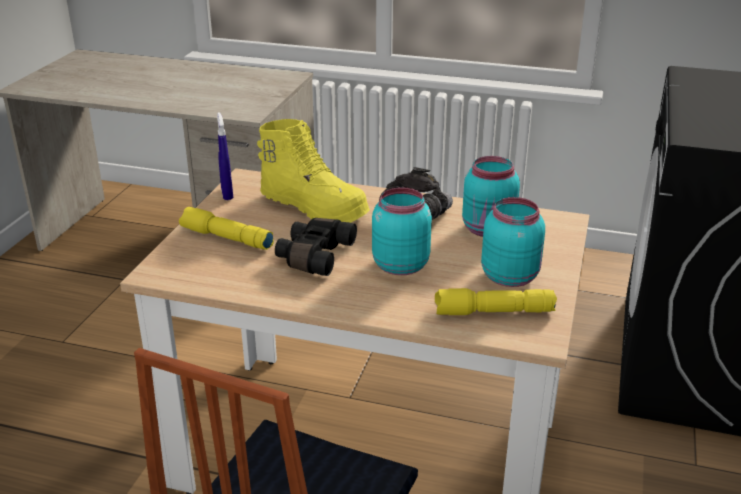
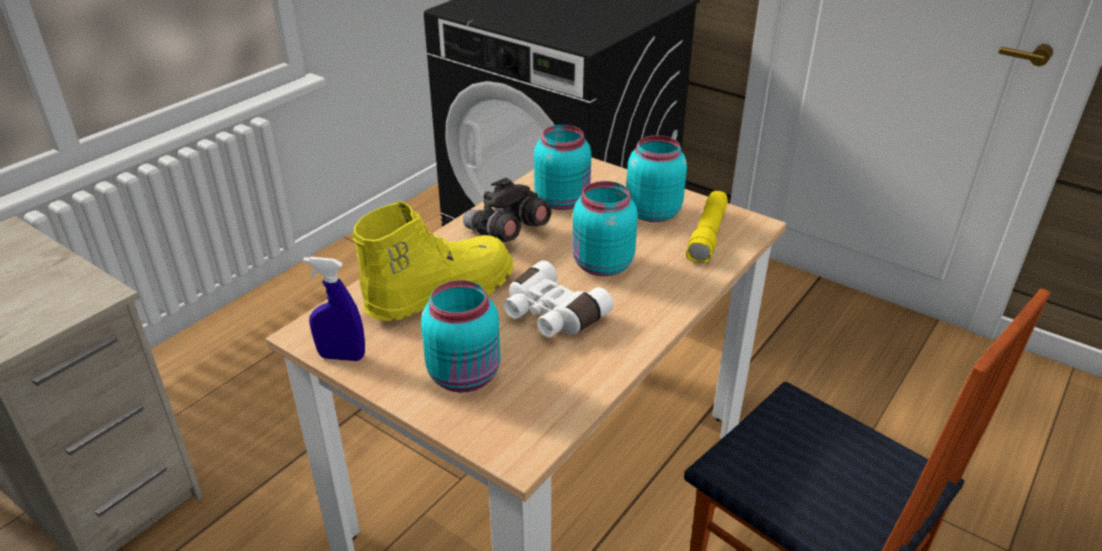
camera: 70 degrees left, 5 degrees up
(226, 238) = (466, 376): yellow flashlight -> turquoise jar
(313, 256) = (551, 315): black binoculars -> white binoculars

